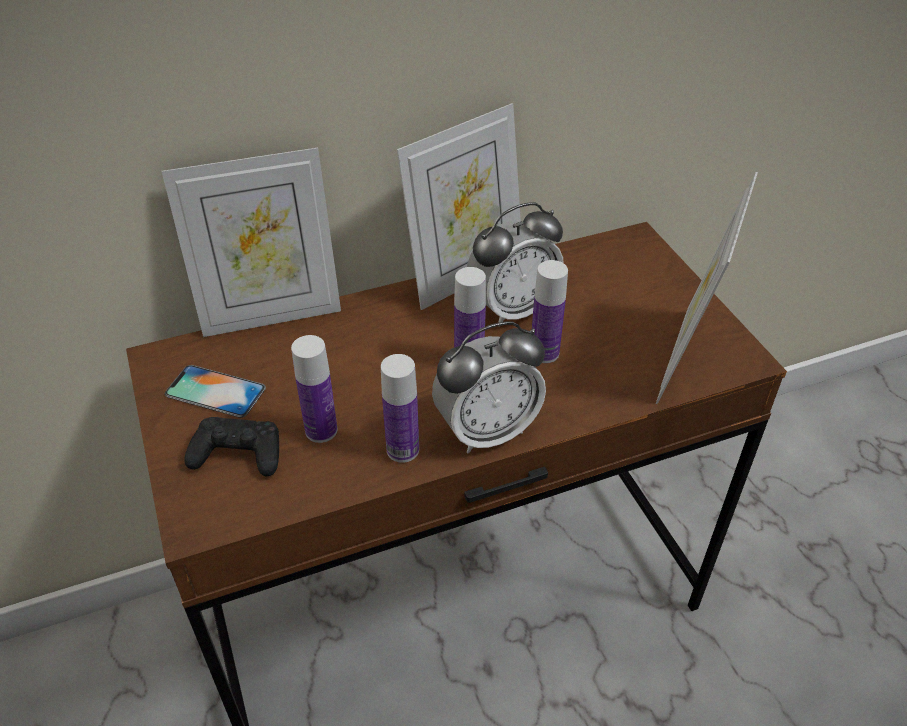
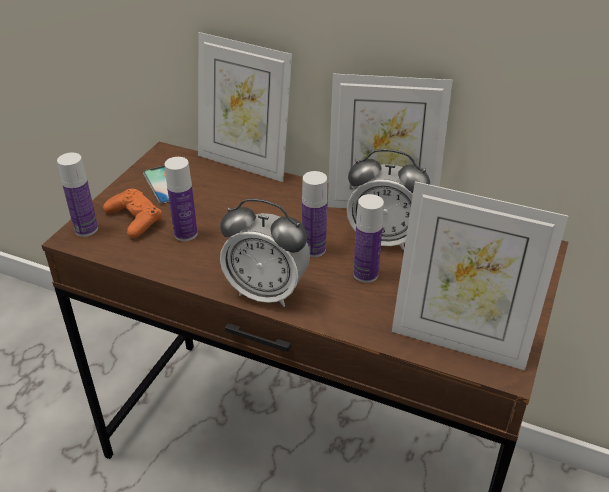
camera: 45 degrees right, 5 degrees down
(238, 454) = (134, 219): black game controller -> orange game controller
(403, 450) = (209, 270): bottle -> bottle (86, 229)
(687, 359) = (459, 340): picture frame -> picture frame turned 135 degrees counterclockwise

